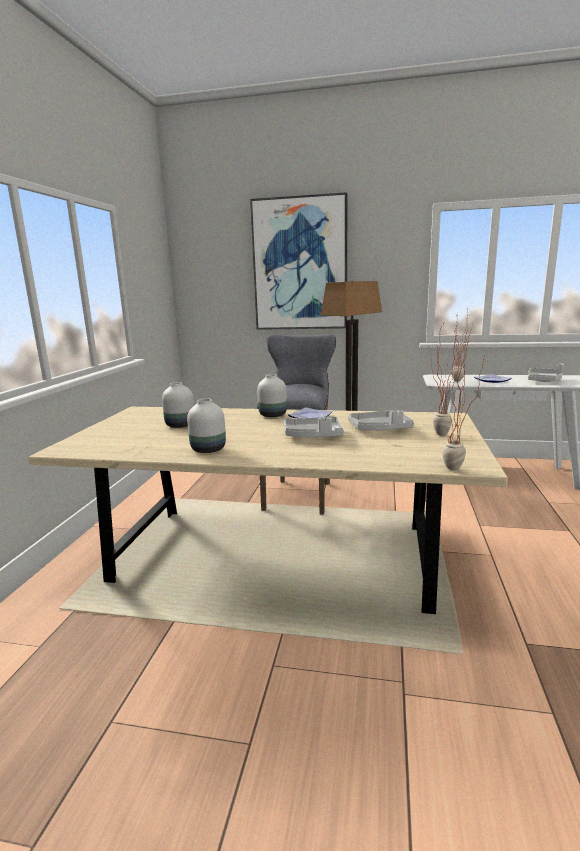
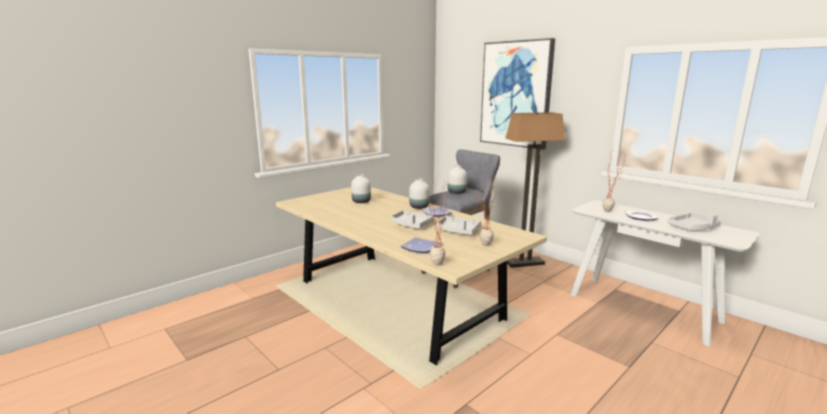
camera: 35 degrees right, 0 degrees up
(208, 450) = (346, 218): white vase -> white vase (456, 192)
(389, 457) = (420, 248): none -> plate

